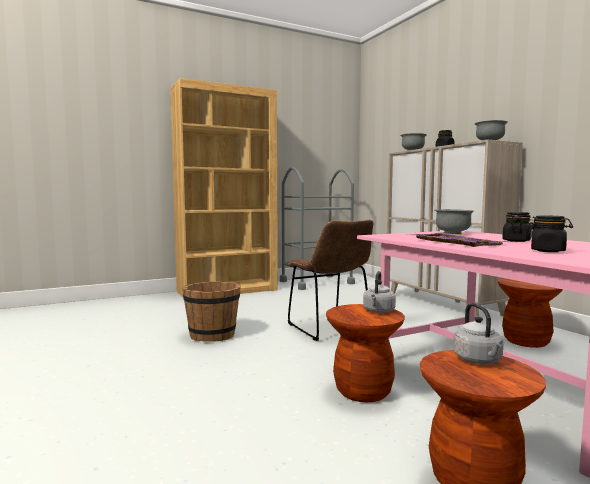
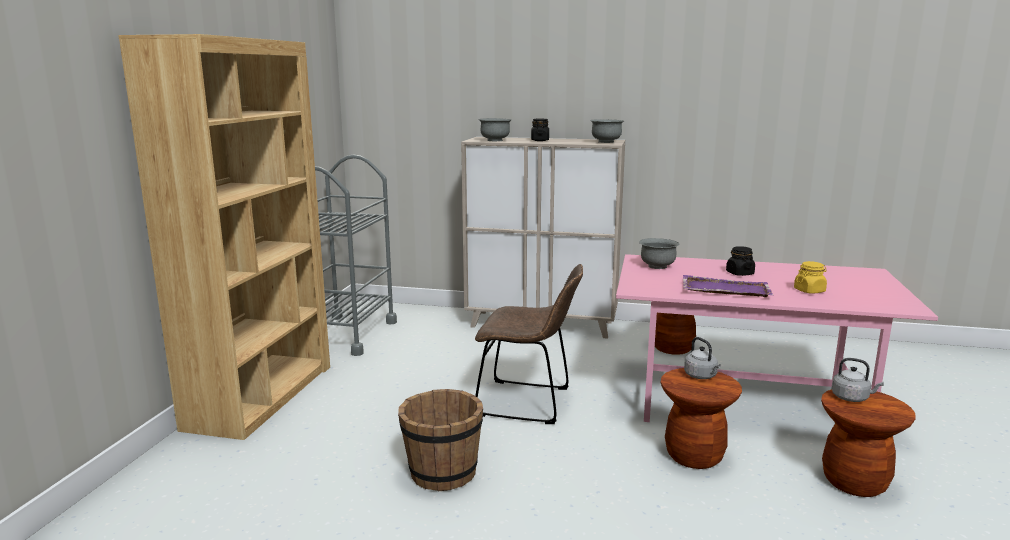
camera: 50 degrees left, 10 degrees up
(548, 251) = (809, 291): black jar -> yellow jar

